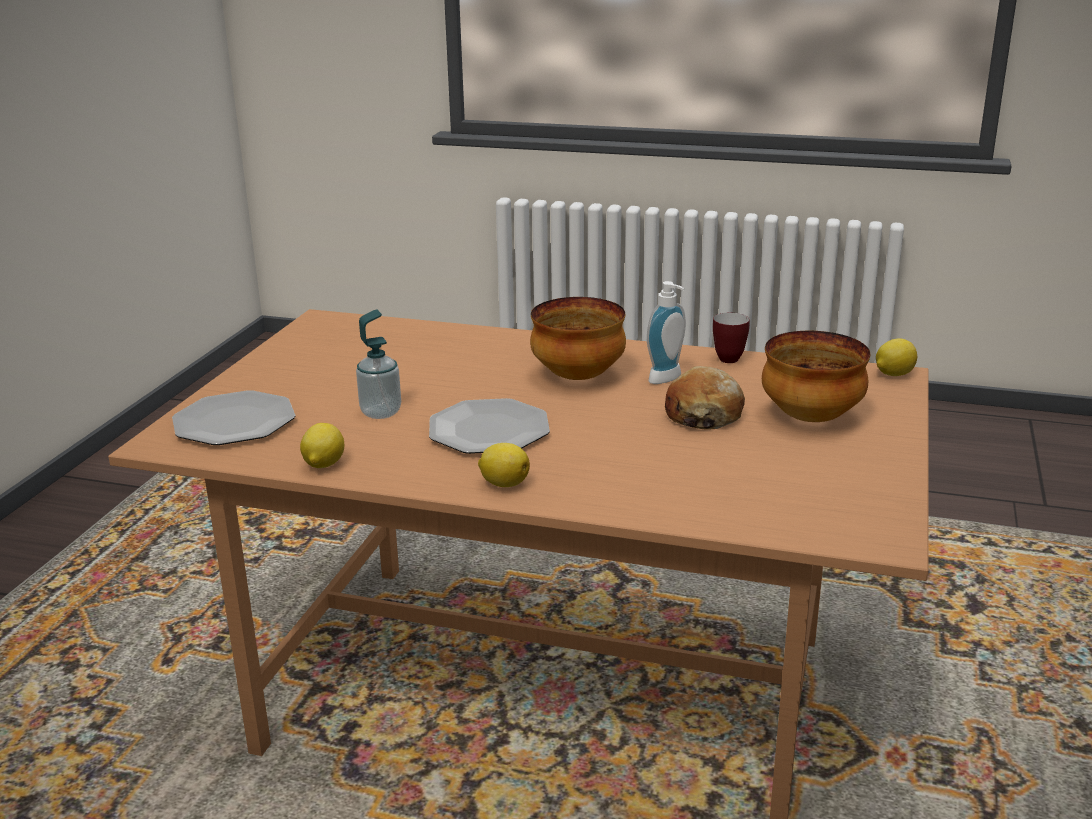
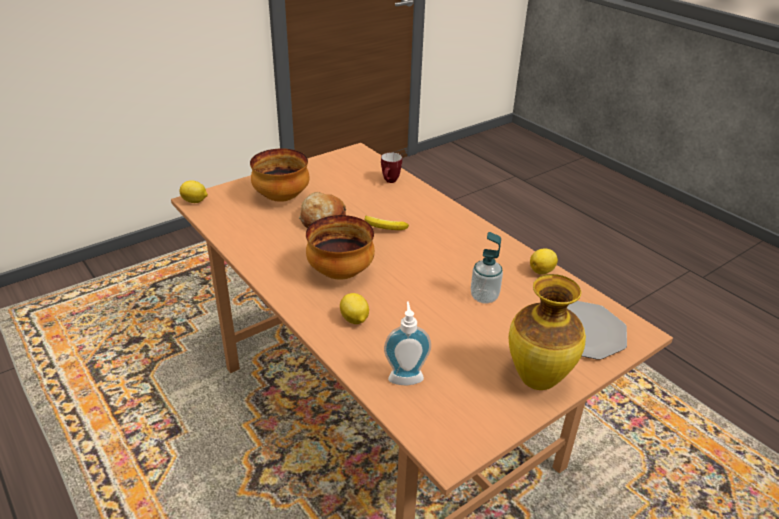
camera: 145 degrees left, 10 degrees up
(267, 372) = (538, 381): none -> vase
(489, 430) = (436, 256): plate -> none
(503, 483) = (462, 224): lemon -> lemon (354, 320)
(607, 435) = (384, 228): none -> banana
(668, 379) = (298, 248): soap dispenser -> soap dispenser (405, 376)
(726, 358) = (242, 248): mug -> mug (390, 182)

